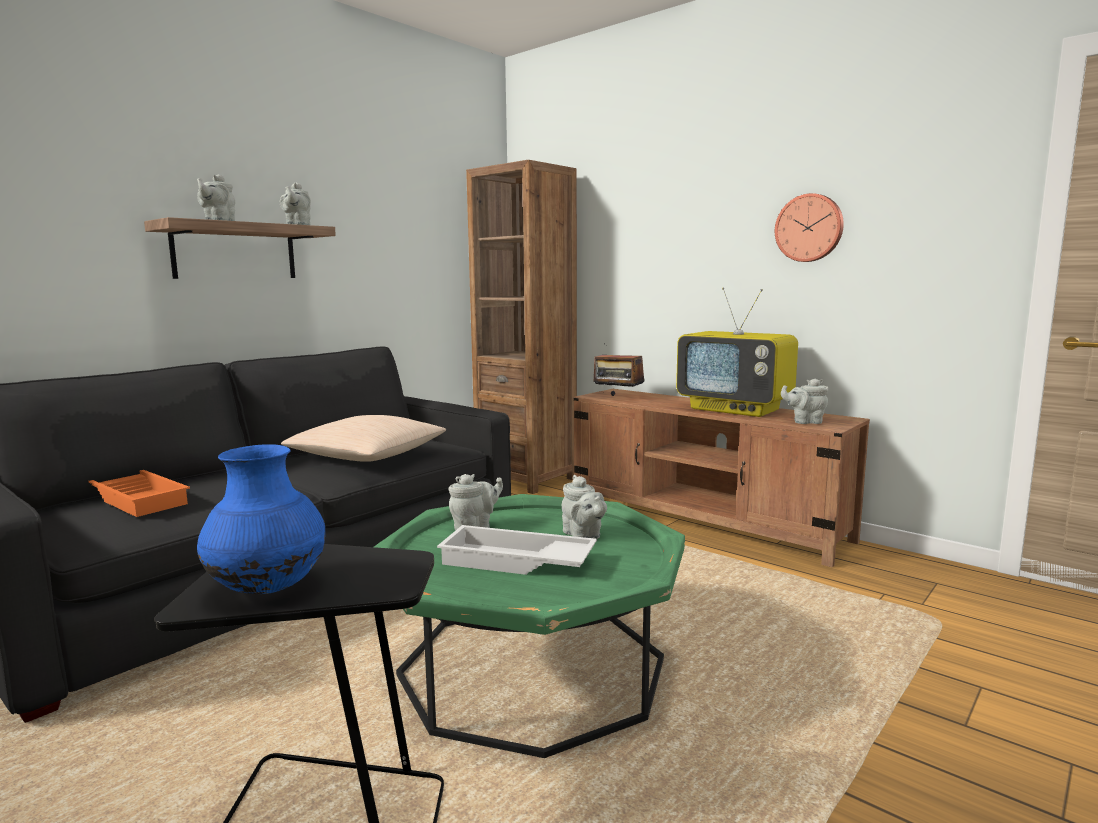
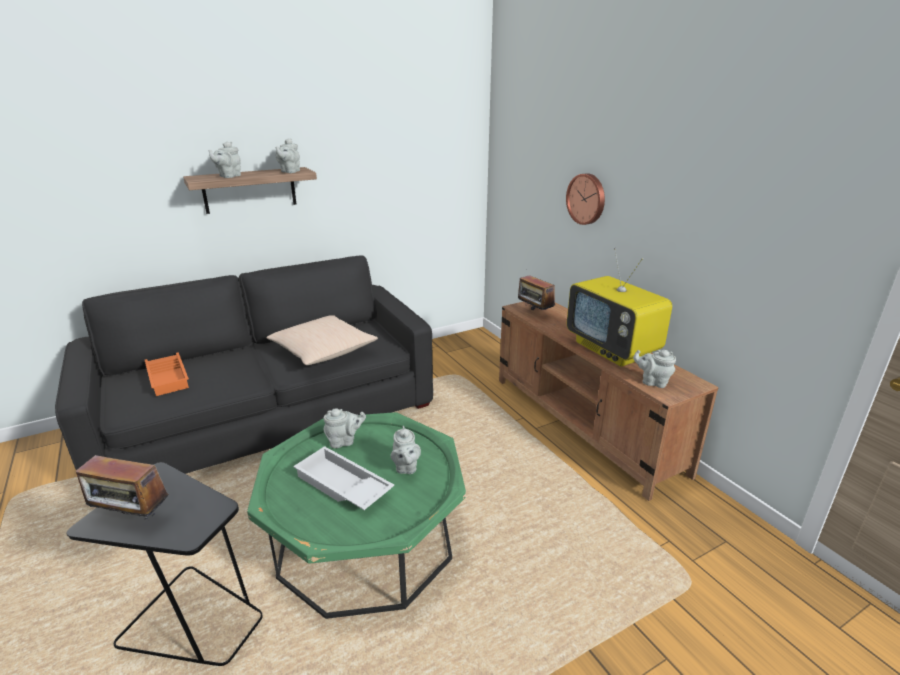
camera: 20 degrees right, 15 degrees up
(268, 588) = (132, 518): blue vase -> radio
(526, 478) = (480, 349): brown bookcase -> none
(809, 228) = (700, 205): wall clock -> wall clock (587, 199)

